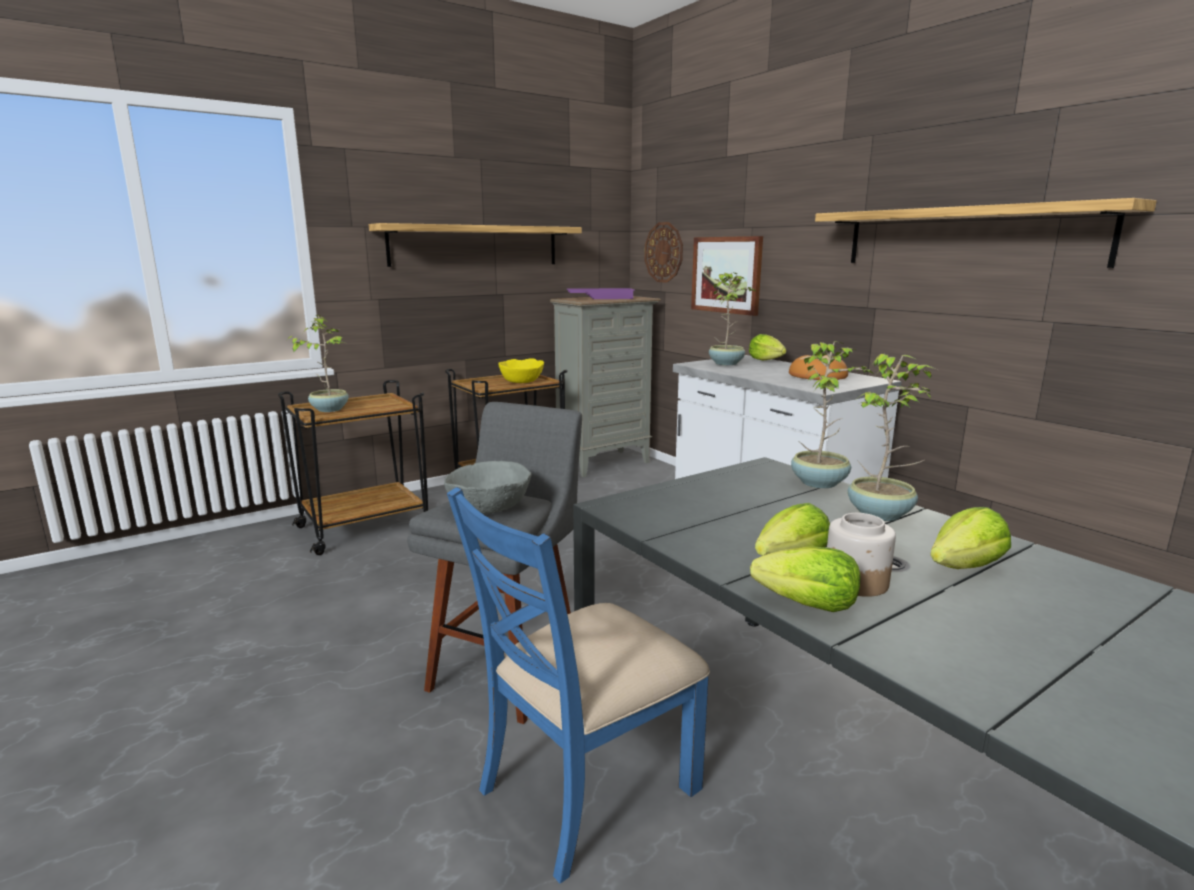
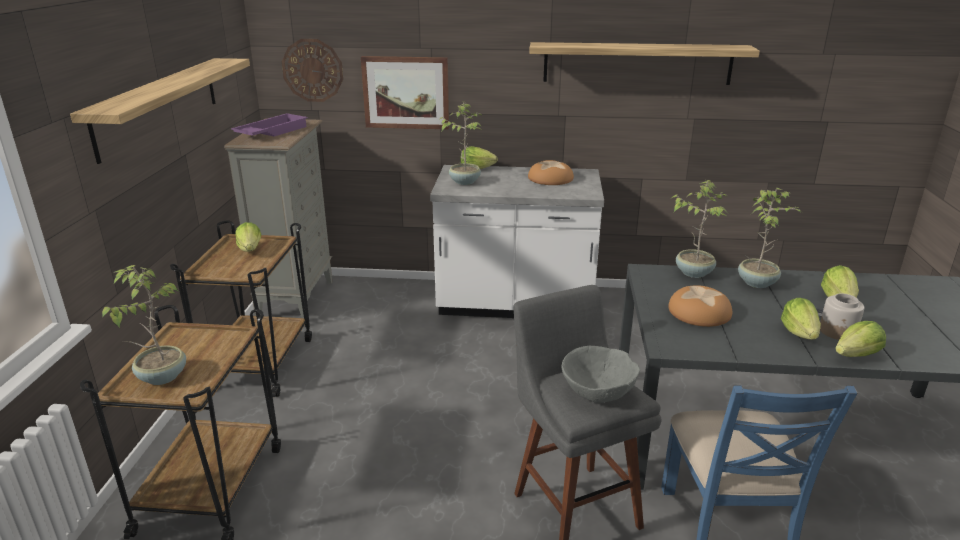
camera: 50 degrees left, 10 degrees up
(522, 381) = (250, 249): yellow bowl -> lettuce
(723, 503) = (699, 312): none -> bread

